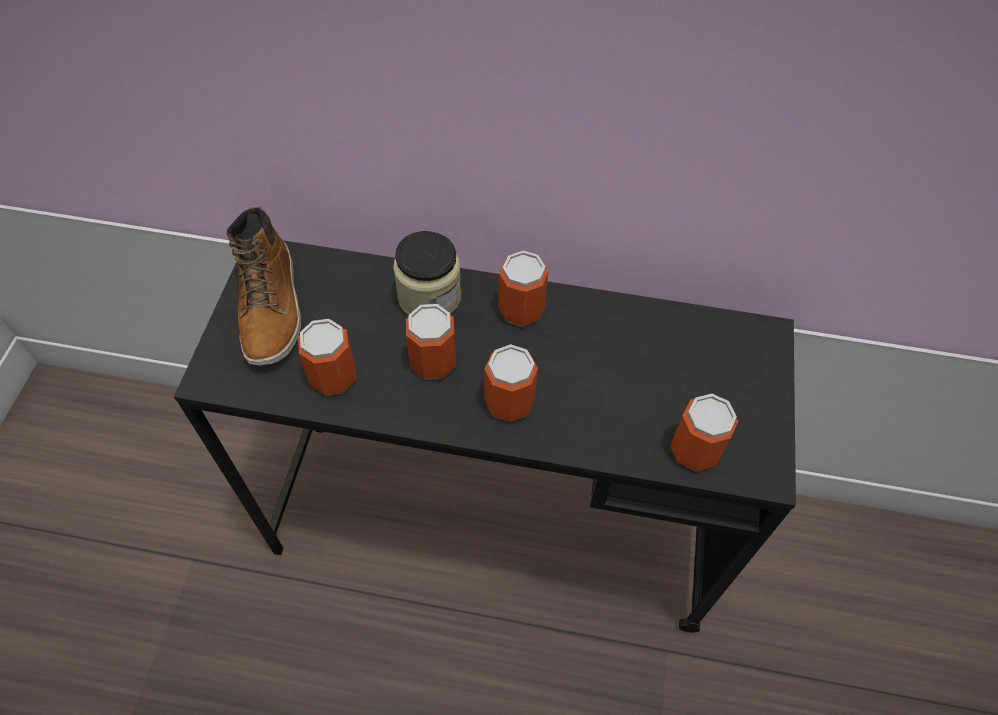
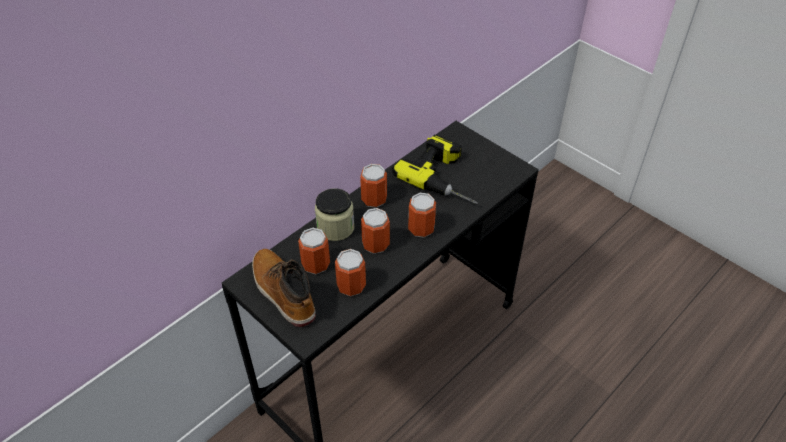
camera: 55 degrees left, 10 degrees down
(271, 307) = (283, 292): boot -> boot turned 150 degrees counterclockwise
(650, 377) = (447, 177): none -> power drill
(694, 450) = (493, 183): can -> can (316, 264)

